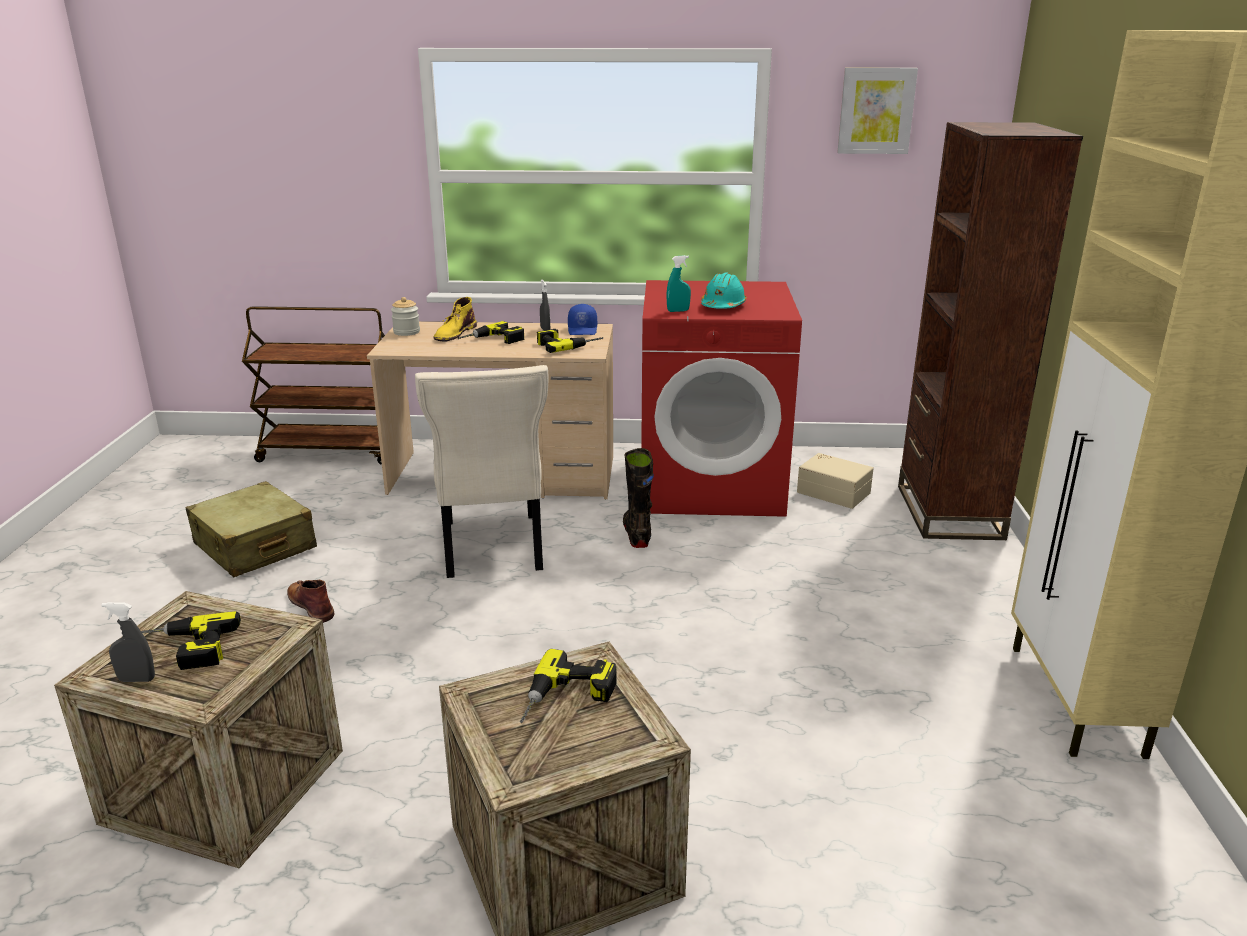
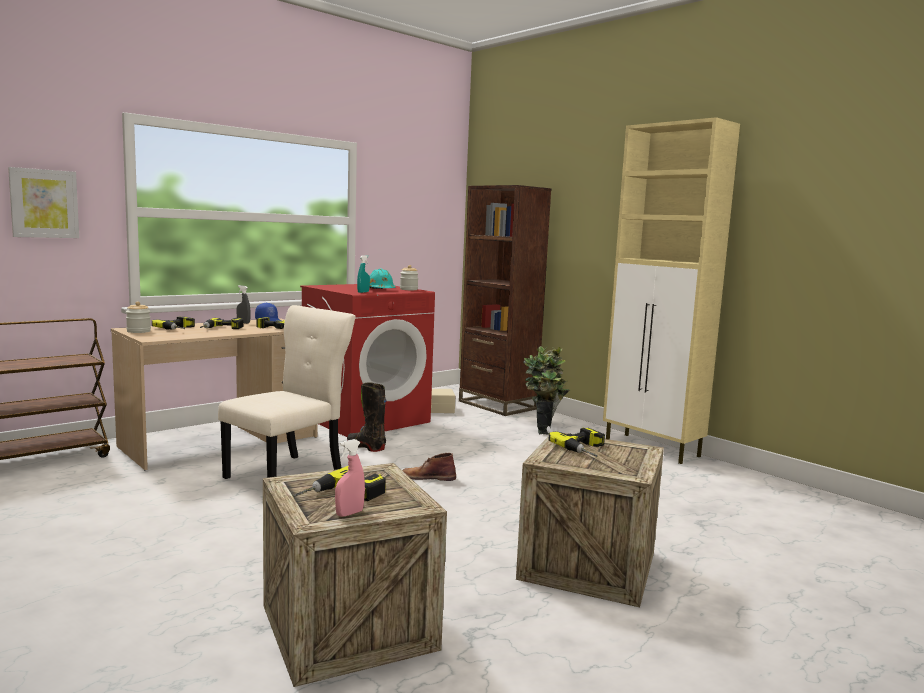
camera: 45 degrees left, 15 degrees down
(137, 679) = (349, 513): grey spray bottle -> pink spray bottle
(254, 546) = (83, 523): beige suitcase -> none
(311, 605) = (211, 534): brown boot -> brown boot (427, 477)
(454, 333) = (180, 329): yellow boot -> power drill
(492, 548) = (288, 474): beige chair -> beige chair turned 90 degrees counterclockwise
(774, 308) = (408, 289): none -> jar
(876, 111) = (408, 184): picture -> picture (44, 203)
(940, 587) = (543, 429): none -> potted plant

